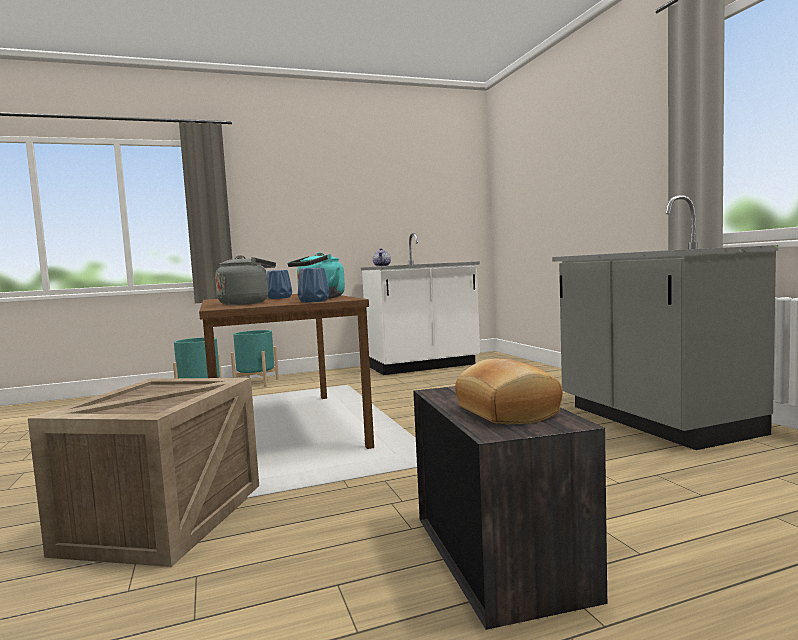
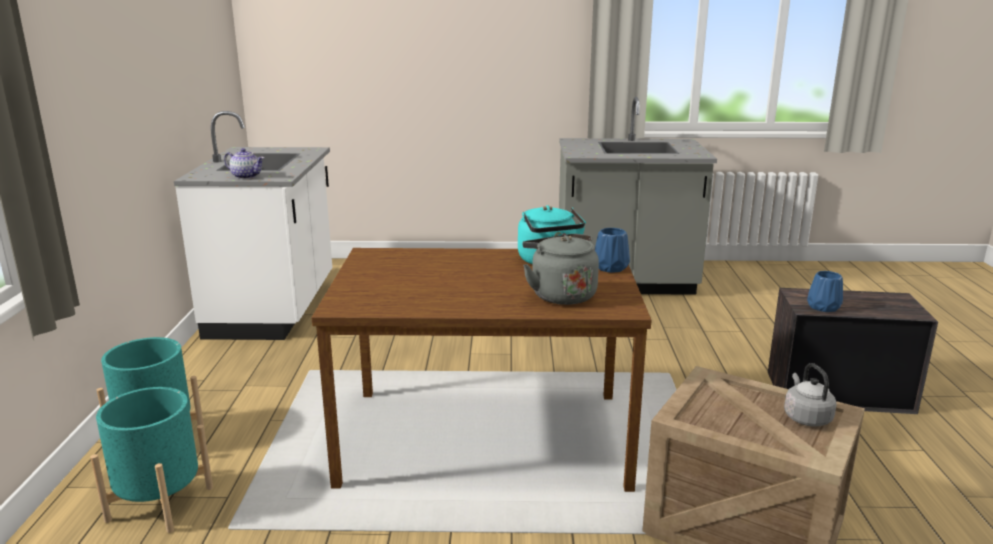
camera: 70 degrees left, 15 degrees up
(149, 408) = (806, 417): none -> grey kettle
(278, 298) = (468, 275): blue vase -> blue vase (823, 307)
(505, 412) = (873, 304): bread -> none

